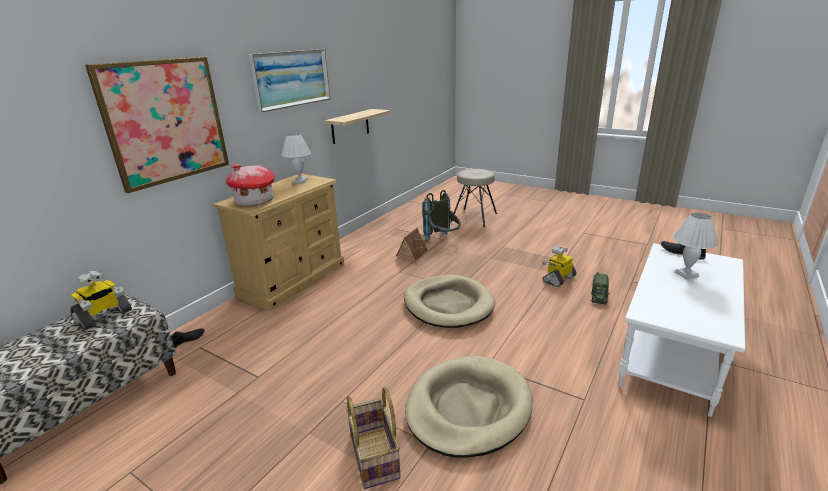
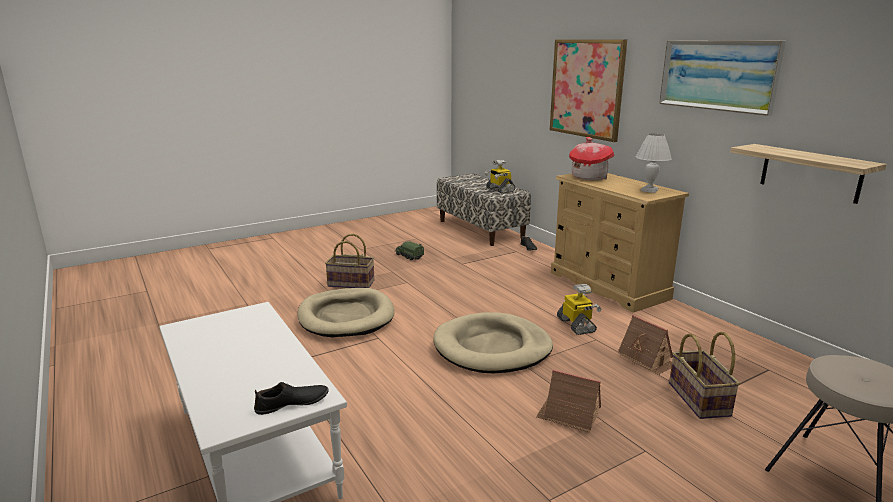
camera: 115 degrees right, 5 degrees down
(443, 240) = (700, 399): grey backpack -> basket
(497, 266) = (568, 415): none -> toy house
(558, 279) = (487, 456): toy robot -> toy robot (577, 325)
(599, 296) = (408, 468): toy truck -> toy truck (409, 256)
(687, 274) = (255, 370): white table lamp -> none

